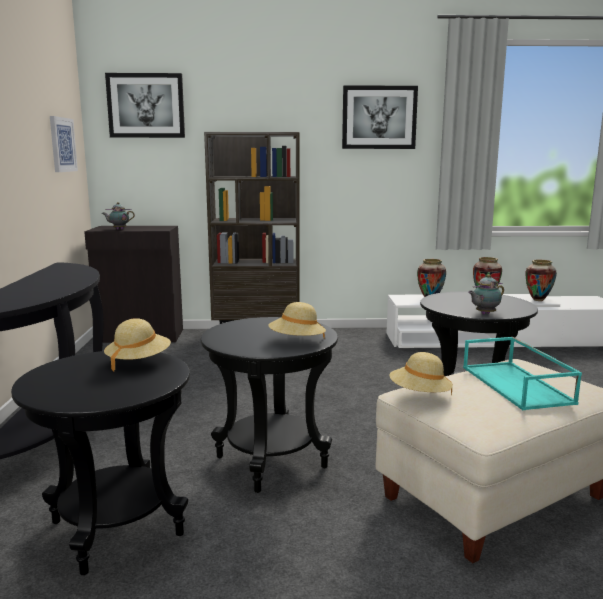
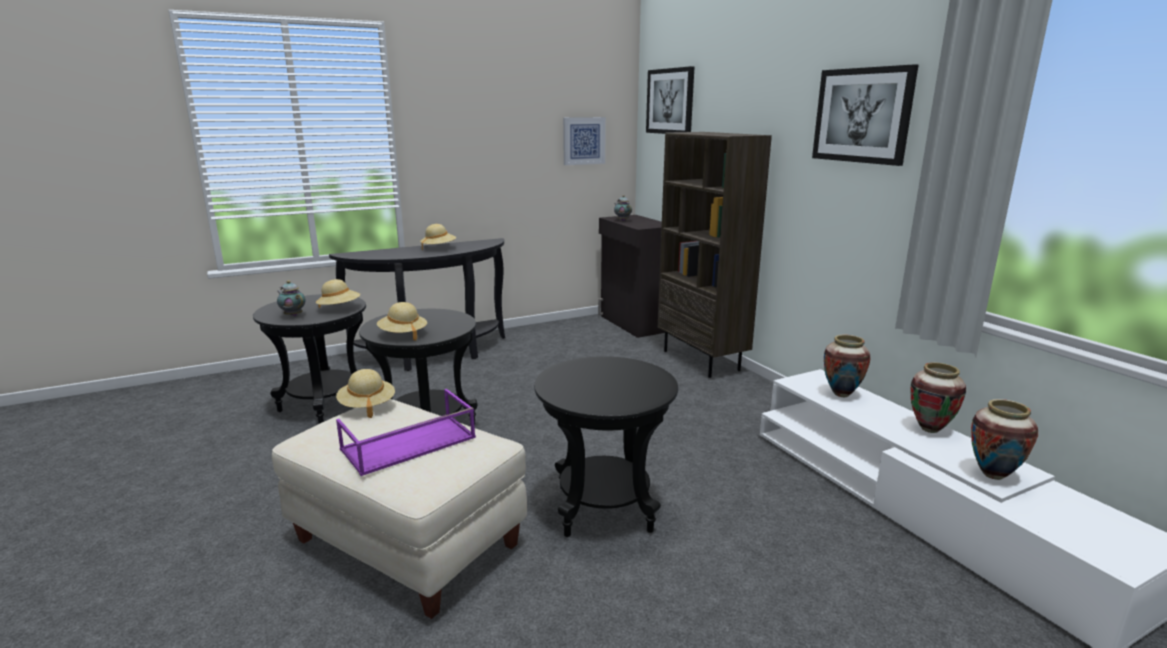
camera: 65 degrees right, 5 degrees up
(48, 280) = (438, 248): none -> beige hat
(484, 314) = (556, 388): teapot -> teapot (293, 315)
(518, 385) = (408, 444): turquoise tray -> purple tray

